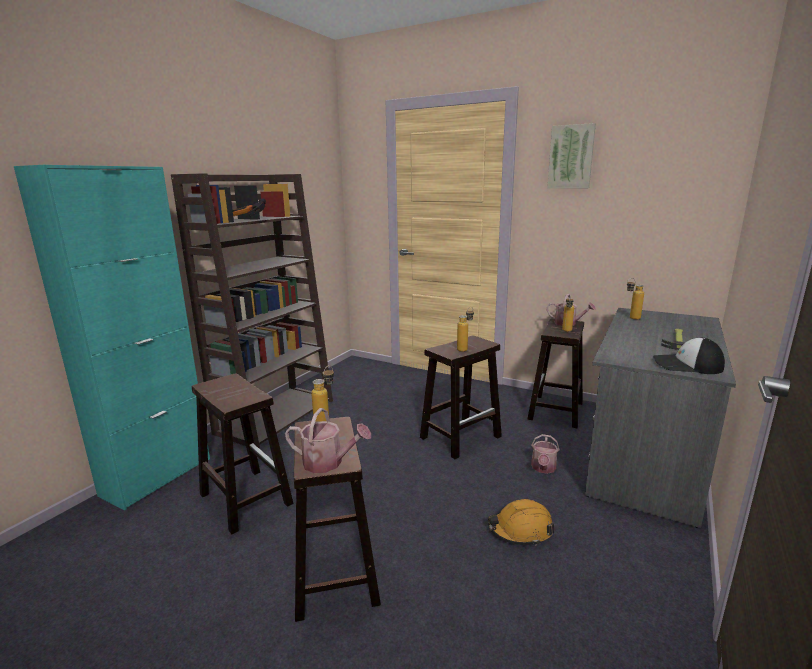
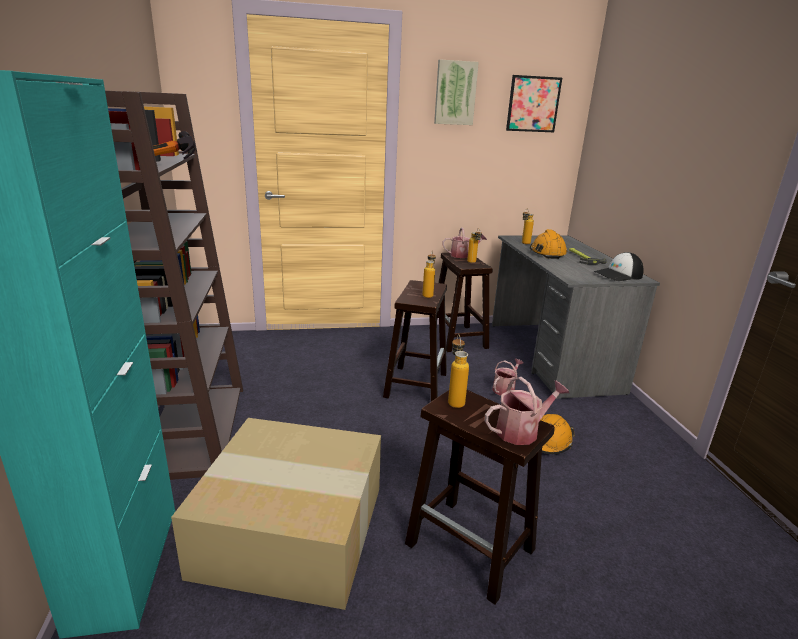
camera: 40 degrees left, 5 degrees up
(244, 498) = (288, 531): brown stool -> cardboard box
(543, 468) = (505, 389): watering can -> watering can turned 120 degrees counterclockwise
(640, 330) = (547, 252): none -> orange hard hat
(668, 162) = (533, 104): none -> picture

